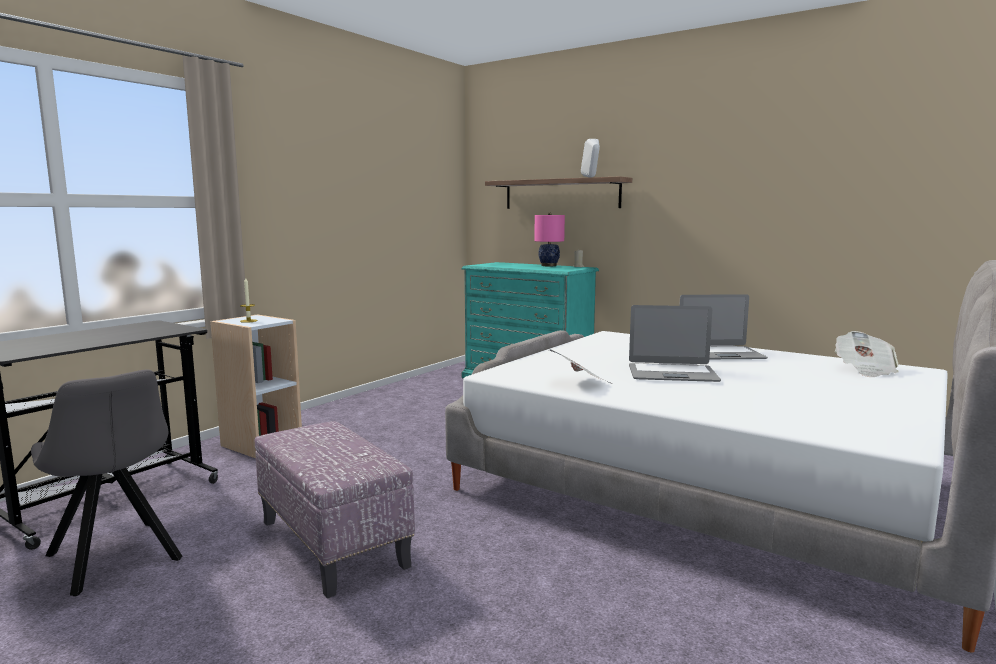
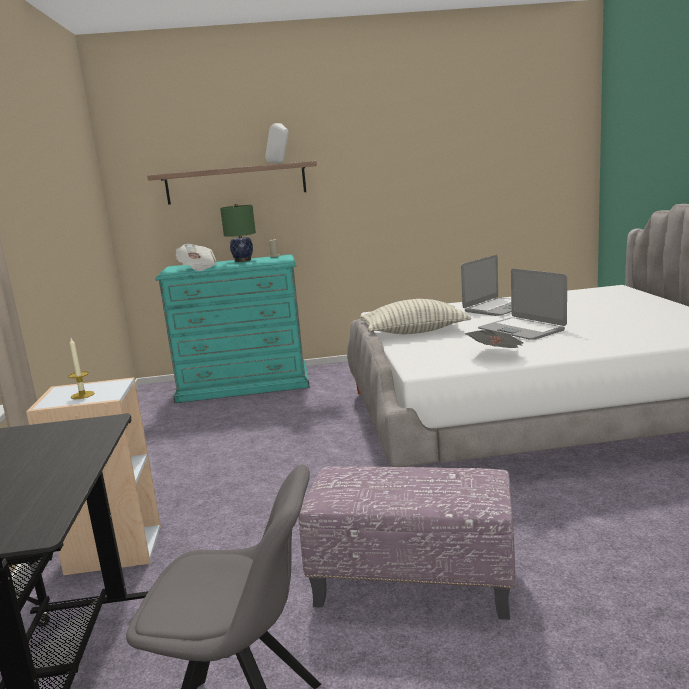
camera: 40 degrees left, 5 degrees up
(548, 265) = (243, 260): pink table lamp -> green table lamp
(584, 352) = (414, 332): none -> pillow
(672, 374) = (522, 330): laptop -> laptop turned 90 degrees clockwise
(864, 370) = (596, 295): newspaper -> newspaper (197, 268)

